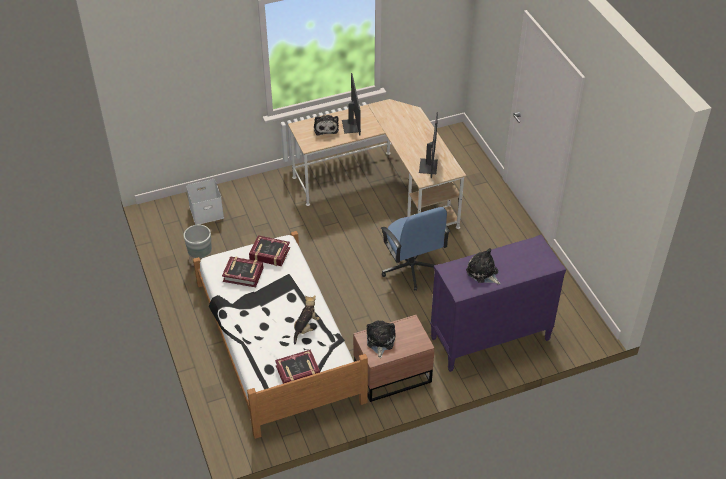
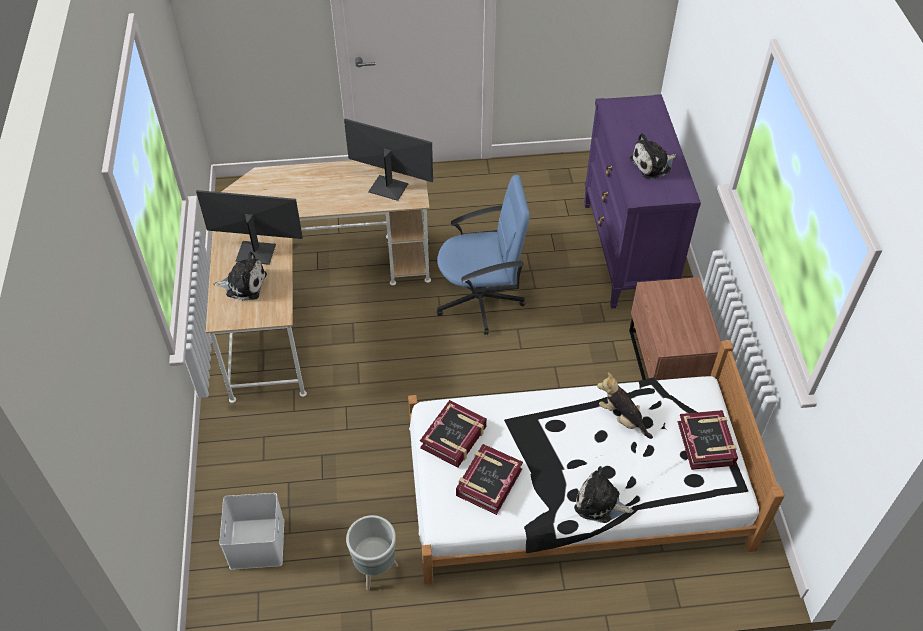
camera: 75 degrees left, 5 degrees up
(380, 341) = (679, 330): plush toy -> plush toy (600, 503)

